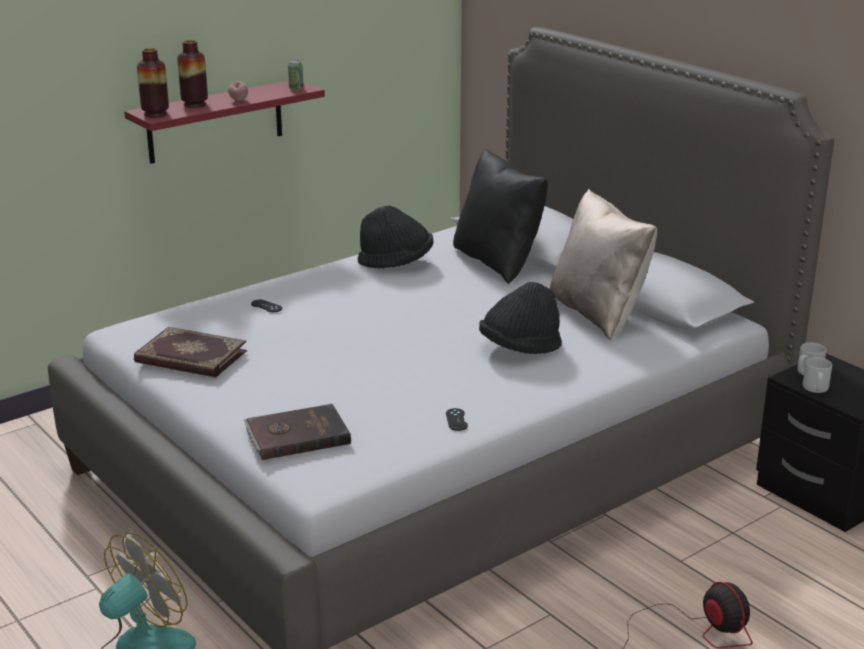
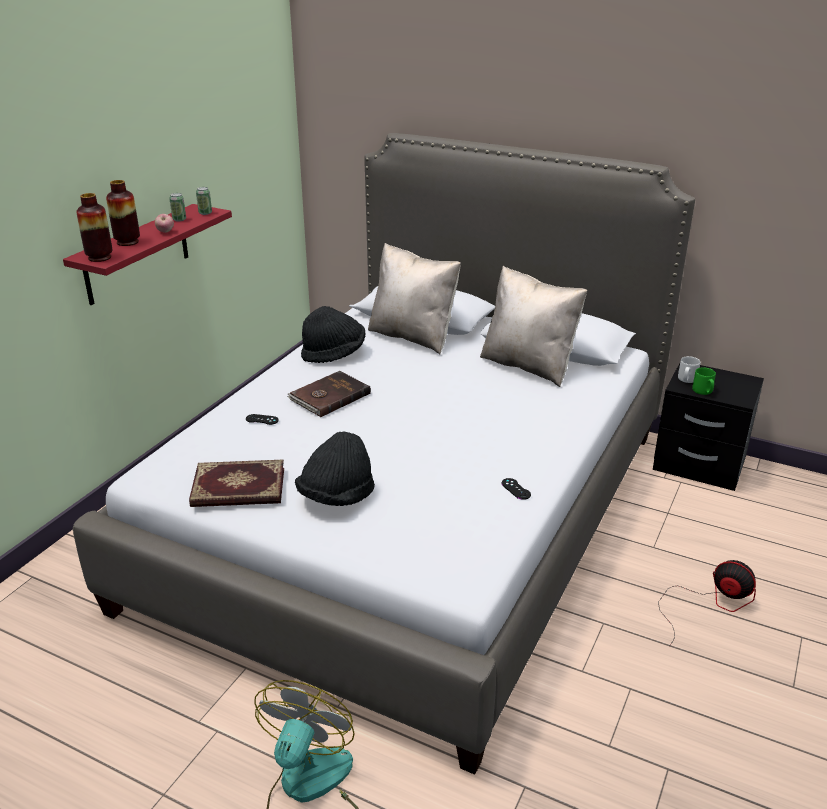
camera: 25 degrees left, 5 degrees up
(264, 91) = (179, 219): none -> can
(297, 435) = (403, 542): brown book -> brown book (329, 396)
(498, 262) = (413, 336): black pillow -> beige pillow
(520, 348) = (501, 410): black hat -> black hat (336, 496)
(815, 389) = (703, 391): grey mug -> green mug

